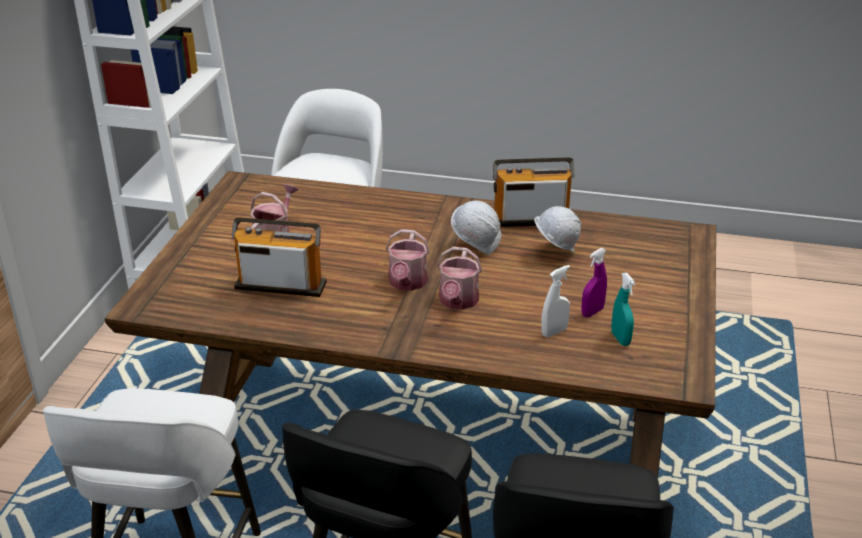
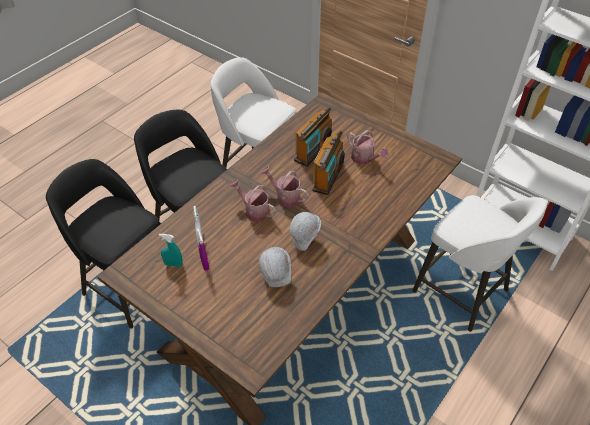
camera: 115 degrees right, 15 degrees up
(530, 219) = (323, 282): radio -> radio (328, 176)

